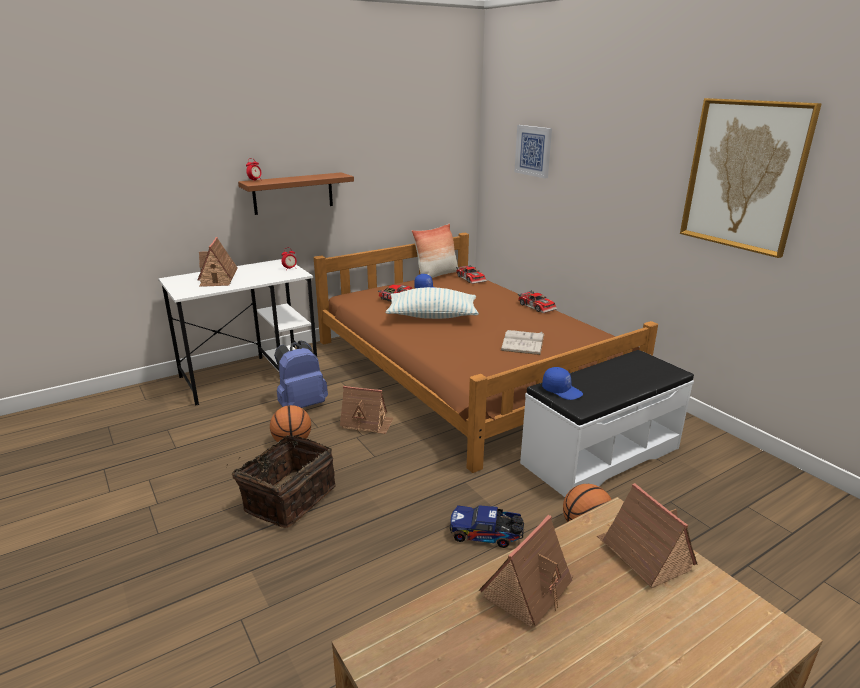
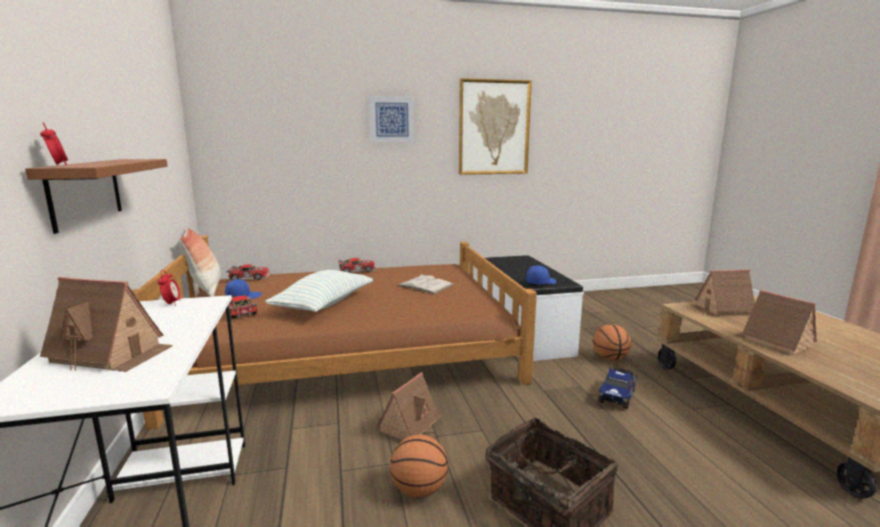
camera: 70 degrees left, 10 degrees down
(301, 404) = (323, 470): blue backpack -> none
(533, 151) = (284, 132): picture -> picture (391, 119)

